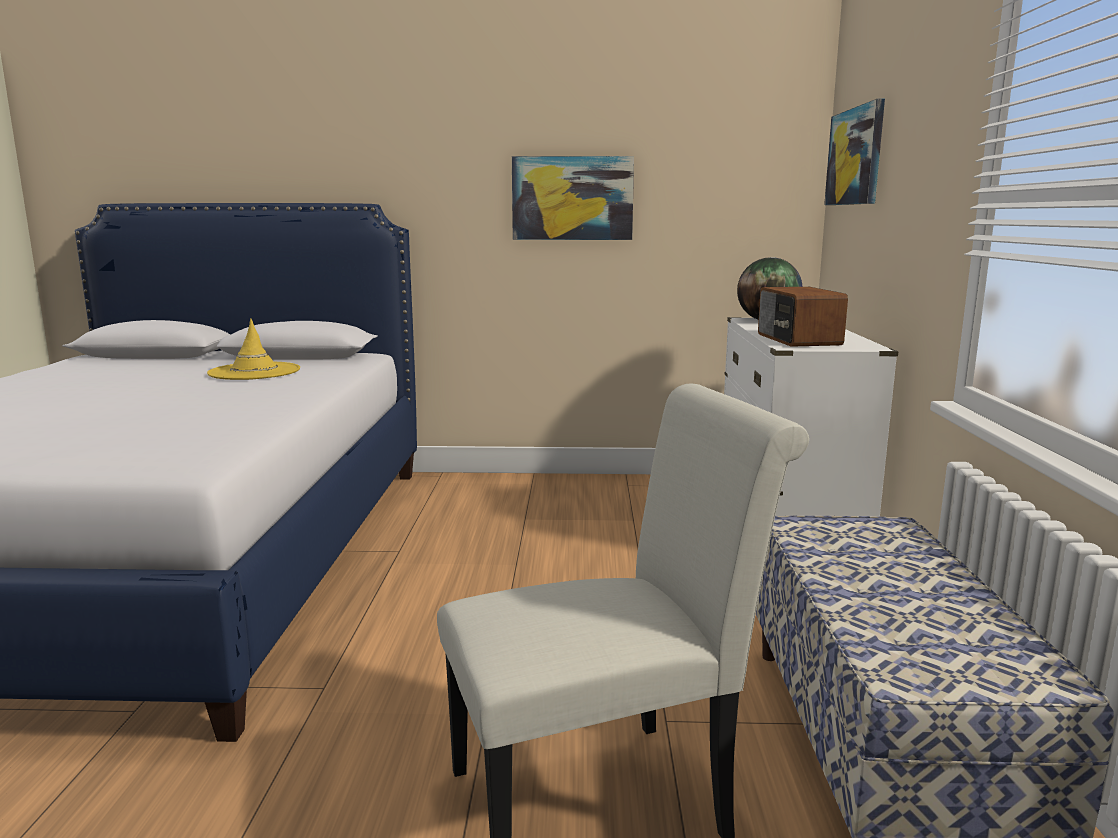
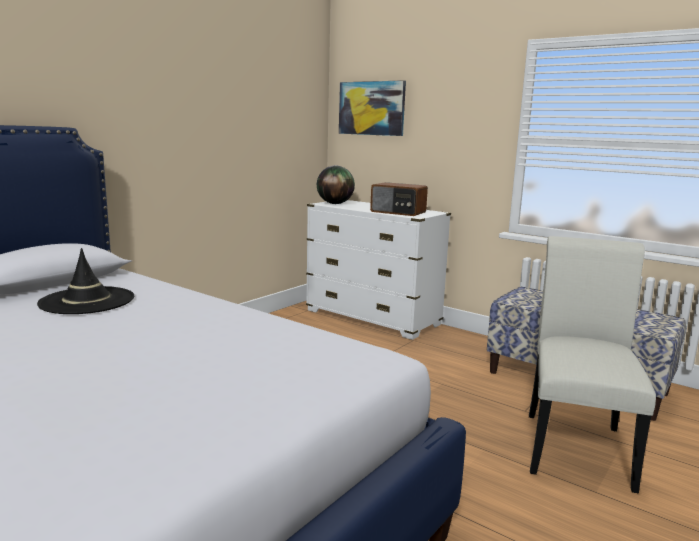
camera: 55 degrees left, 0 degrees up
(254, 372) = (87, 301): yellow hat -> black hat
(572, 198) = (209, 125): picture -> none

